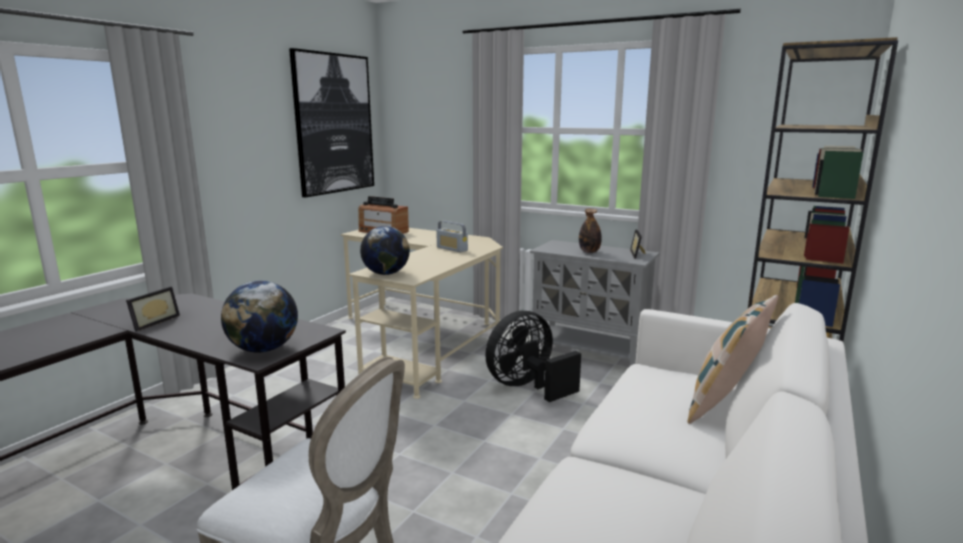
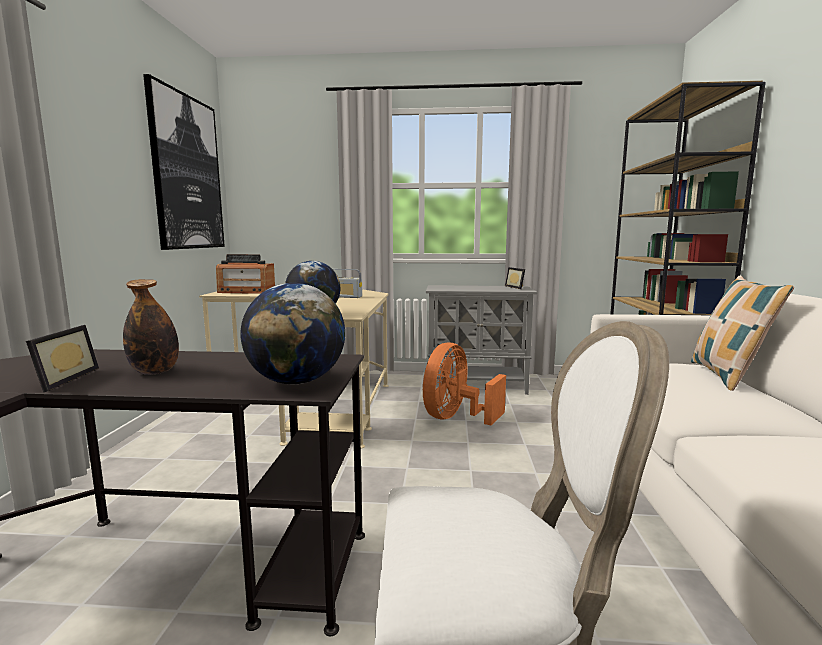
camera: 25 degrees left, 5 degrees down
(528, 387) = (456, 418): black fan -> orange fan
(589, 252) = (476, 288): bottle -> bottle (155, 372)

